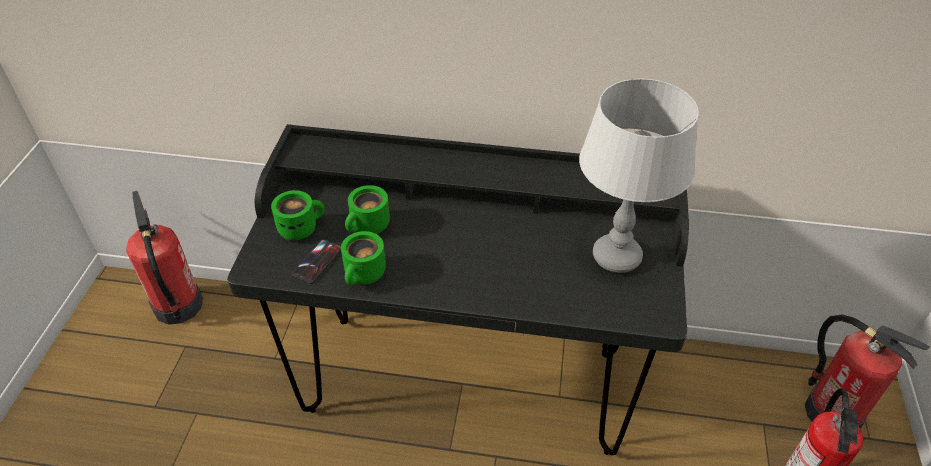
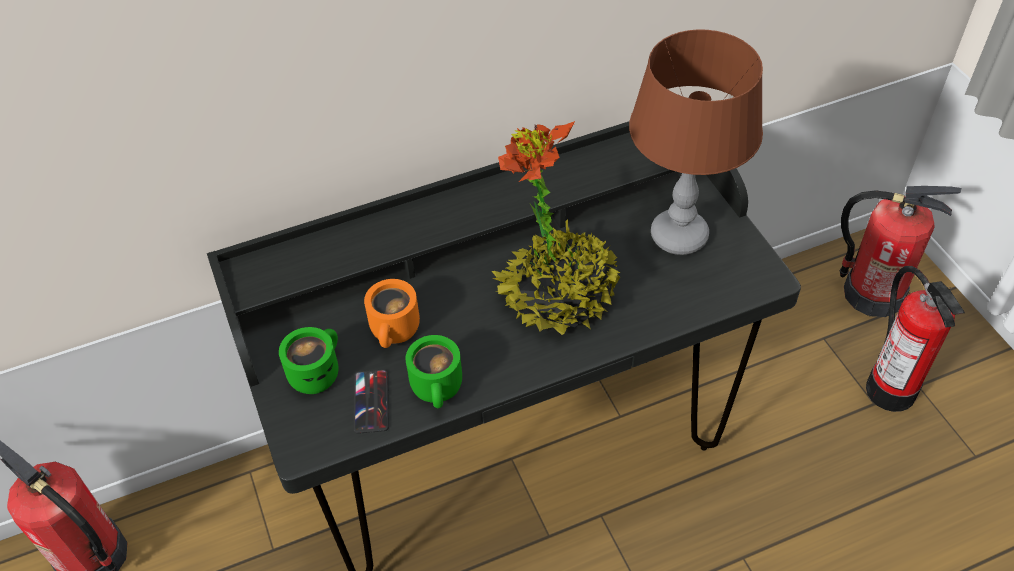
camera: 30 degrees left, 5 degrees up
(369, 227) = (396, 331): green mug -> orange mug
(494, 255) = (558, 294): none -> potted plant
(616, 256) = (678, 236): grey table lamp -> brown table lamp

